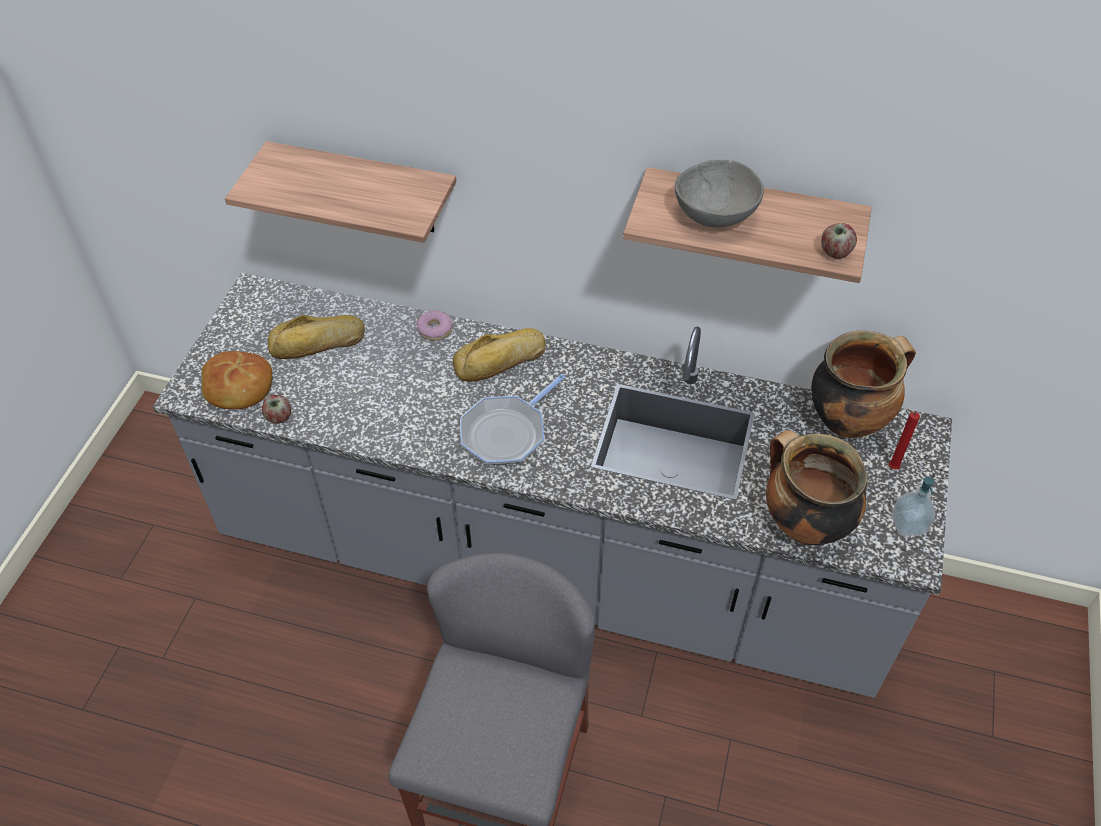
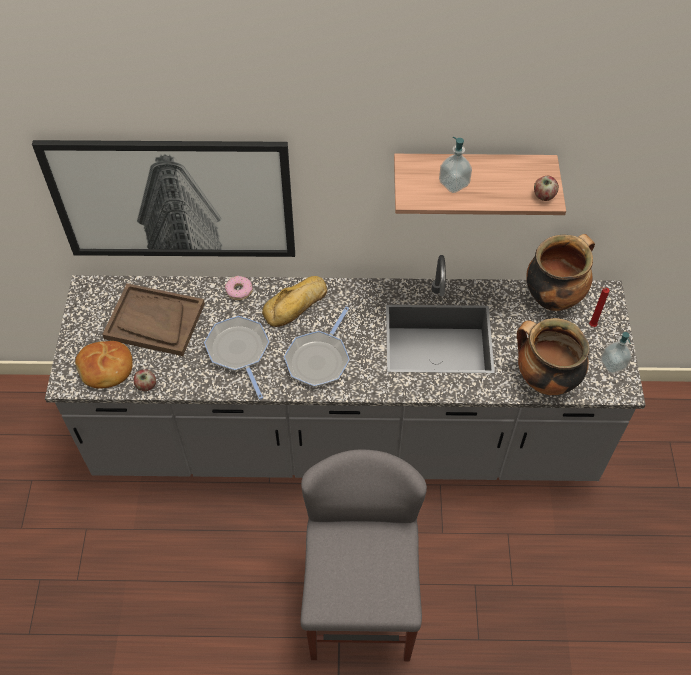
camera: 15 degrees left, 5 degrees up
(318, 344) = (154, 321): bread -> brown tray
(364, 188) = (173, 200): shelf -> picture
(408, 401) = (239, 351): none -> frying pan
(714, 215) = (454, 183): grey bowl -> soap dispenser

